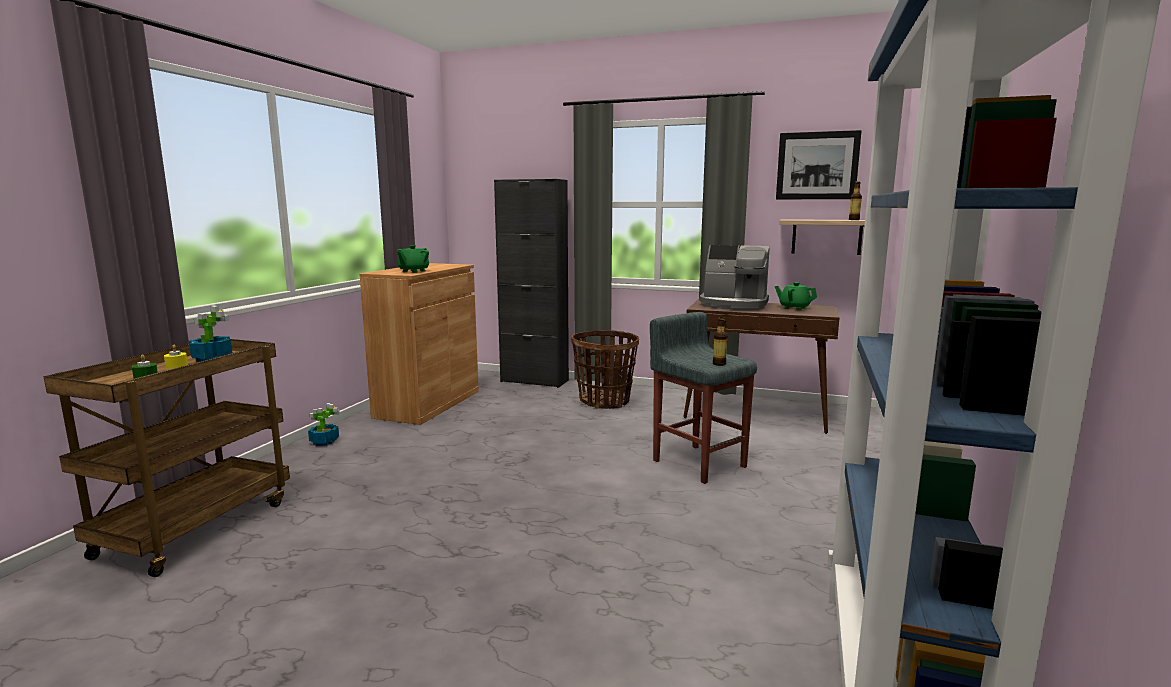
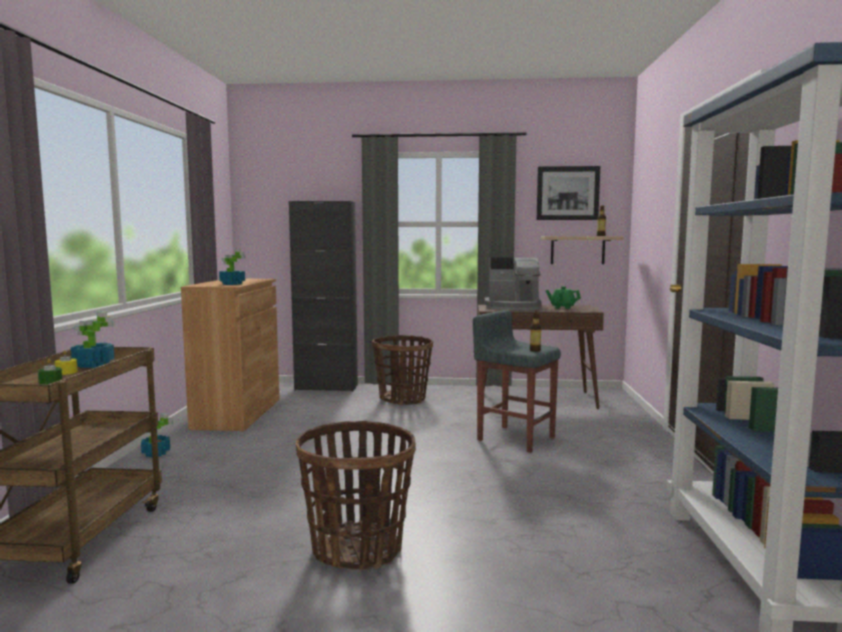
camera: 15 degrees left, 5 degrees down
(413, 271) = (232, 284): green teapot -> potted plant
(433, 581) = (357, 549): none -> basket

